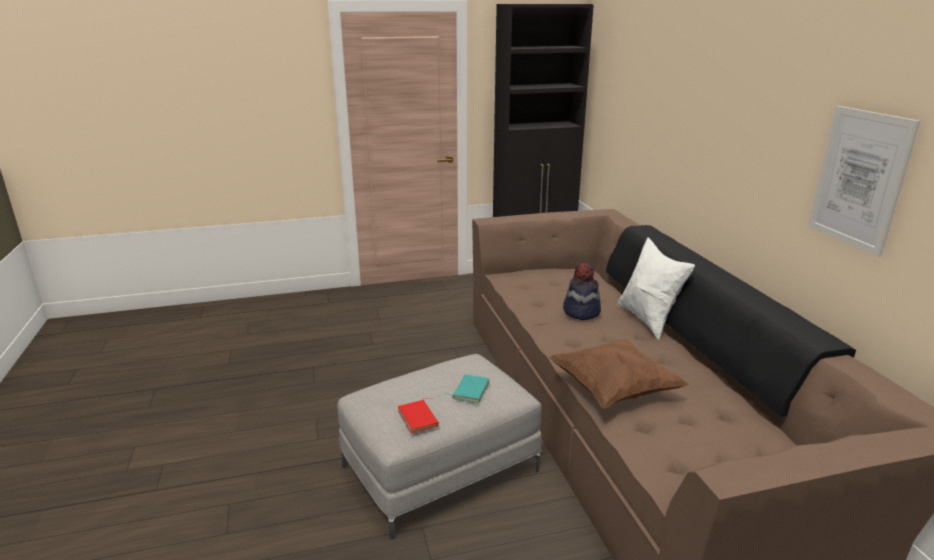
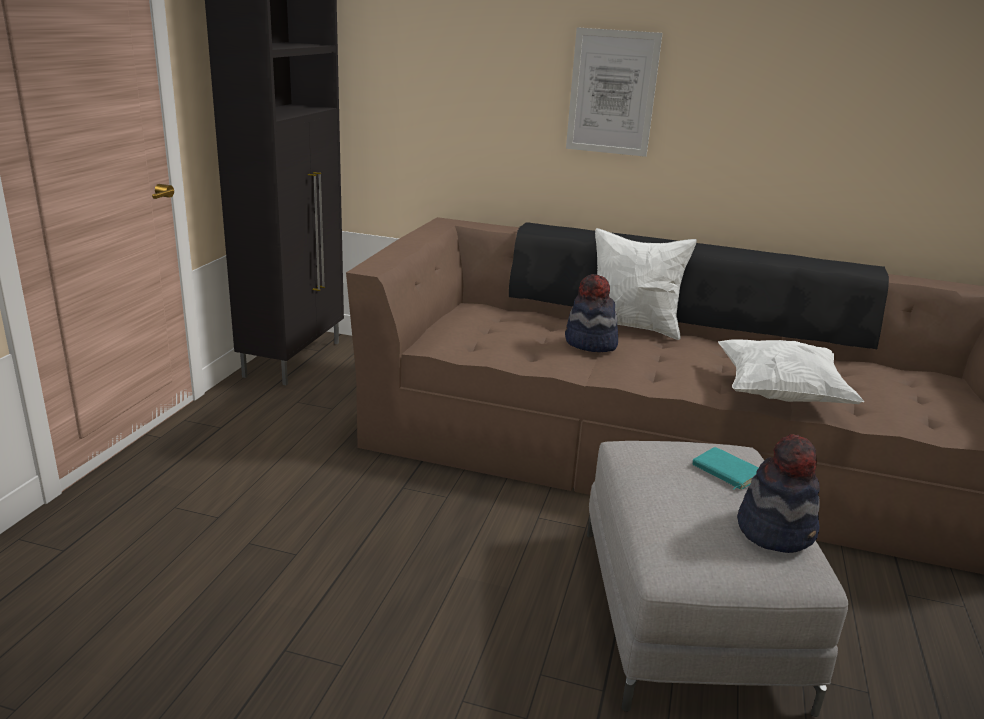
camera: 60 degrees left, 0 degrees up
(419, 418) = (776, 530): red book -> hat
(613, 390) = (780, 395): brown pillow -> white pillow
(859, 179) = (859, 107): picture -> picture (612, 92)

